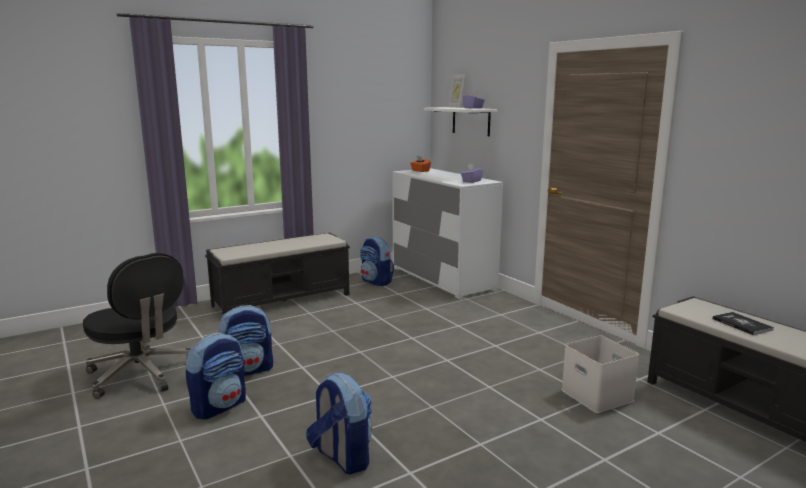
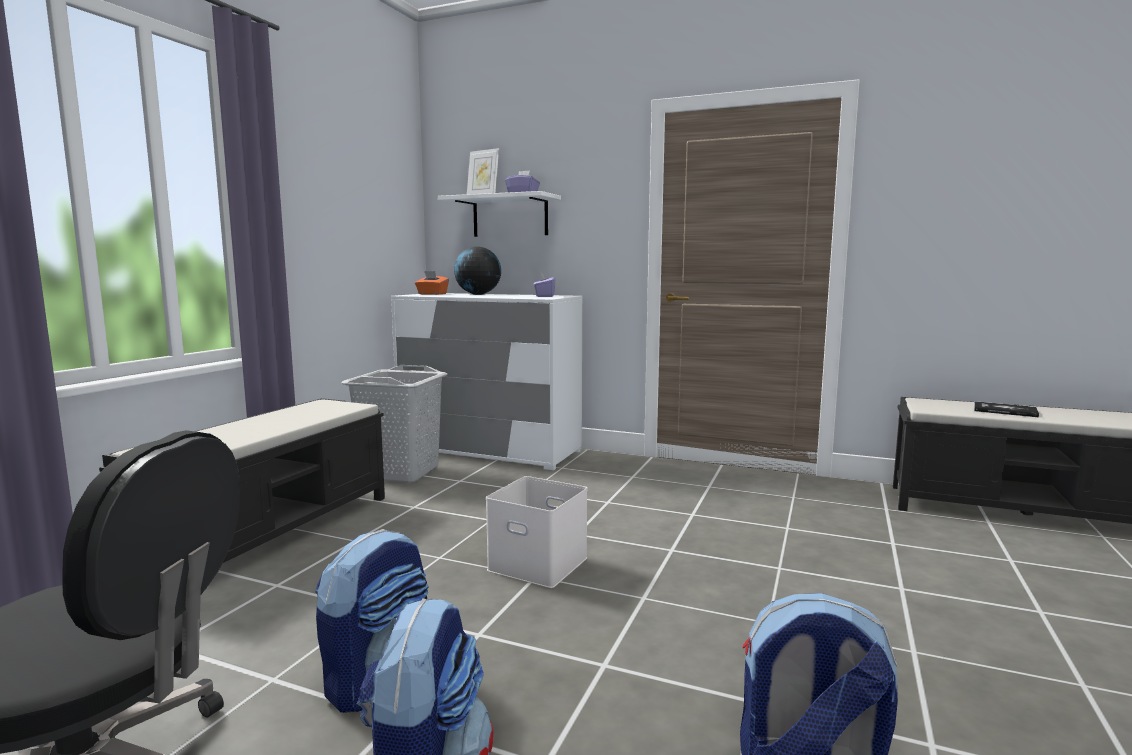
camera: 35 degrees left, 5 degrees down
(376, 282) = (401, 472): backpack -> grey laundry basket
(445, 173) = (478, 294): none -> globe
(598, 395) = (892, 539): white storage box -> white storage box (540, 563)

